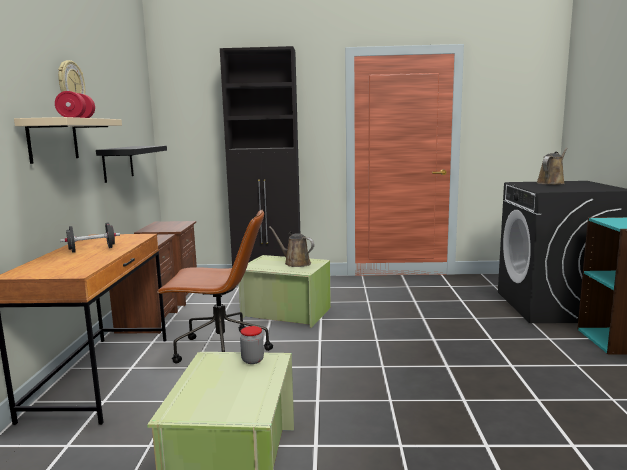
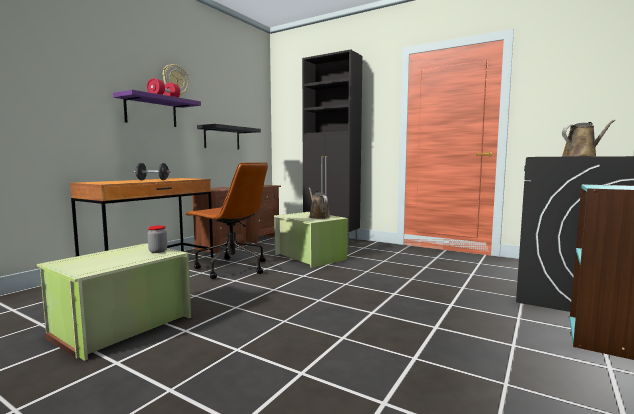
camera: 30 degrees right, 5 degrees down
(53, 140) = (151, 111): beige shelf -> purple shelf

